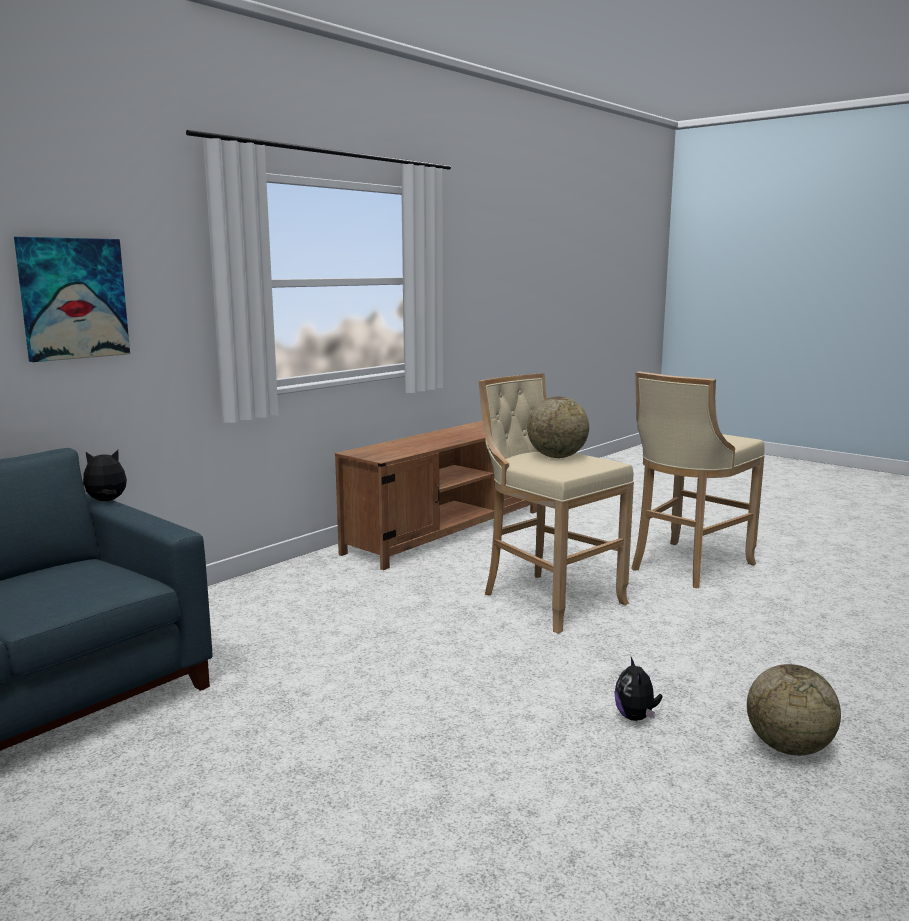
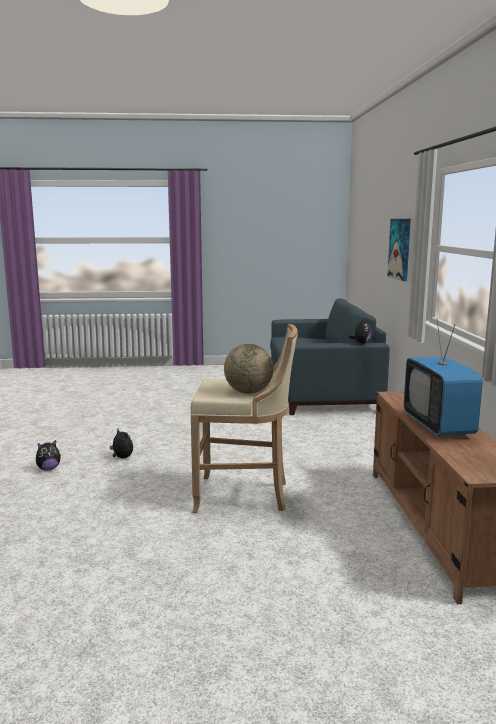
camera: 135 degrees right, 0 degrees up
(448, 438) = (438, 426): none -> television
(686, 567) = (192, 576): beige stool -> none
(788, 747) = (48, 469): globe -> plush toy

